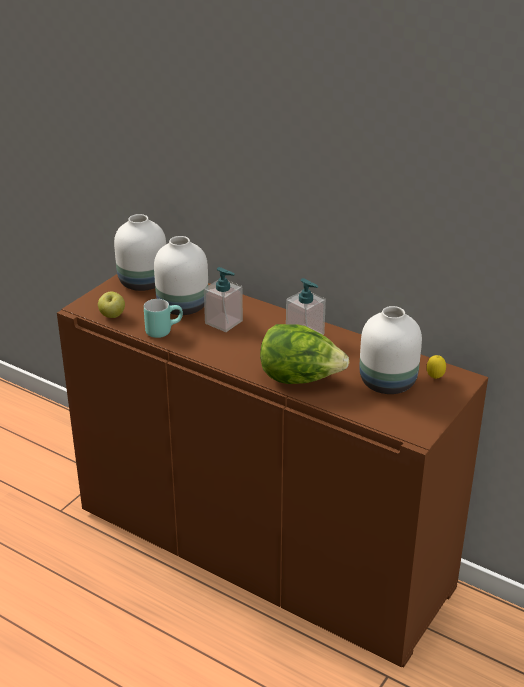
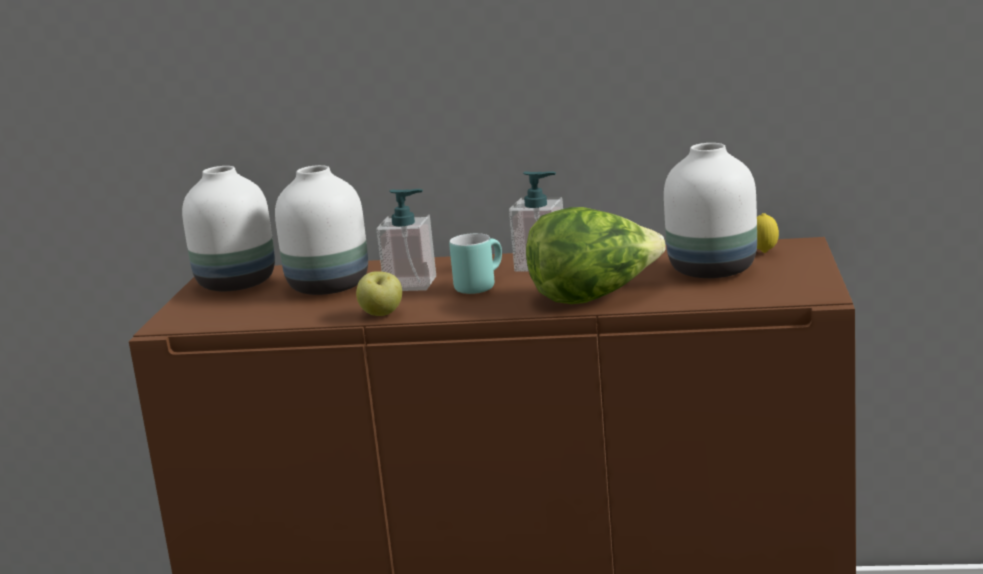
camera: 25 degrees left, 15 degrees down
(112, 316) = (229, 320): apple -> apple (382, 315)
(163, 330) = (329, 311): turquoise mug -> turquoise mug (478, 285)

